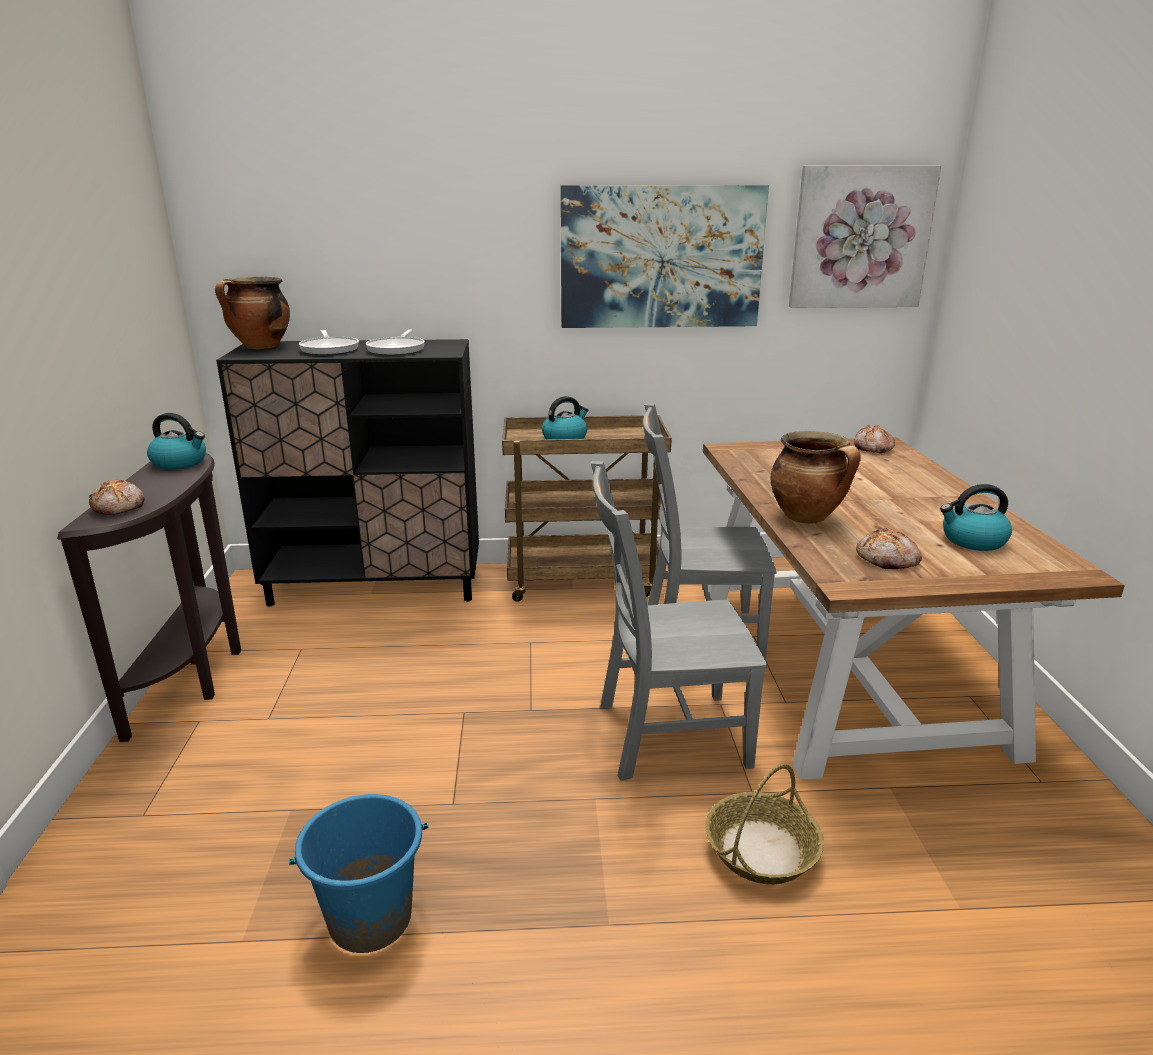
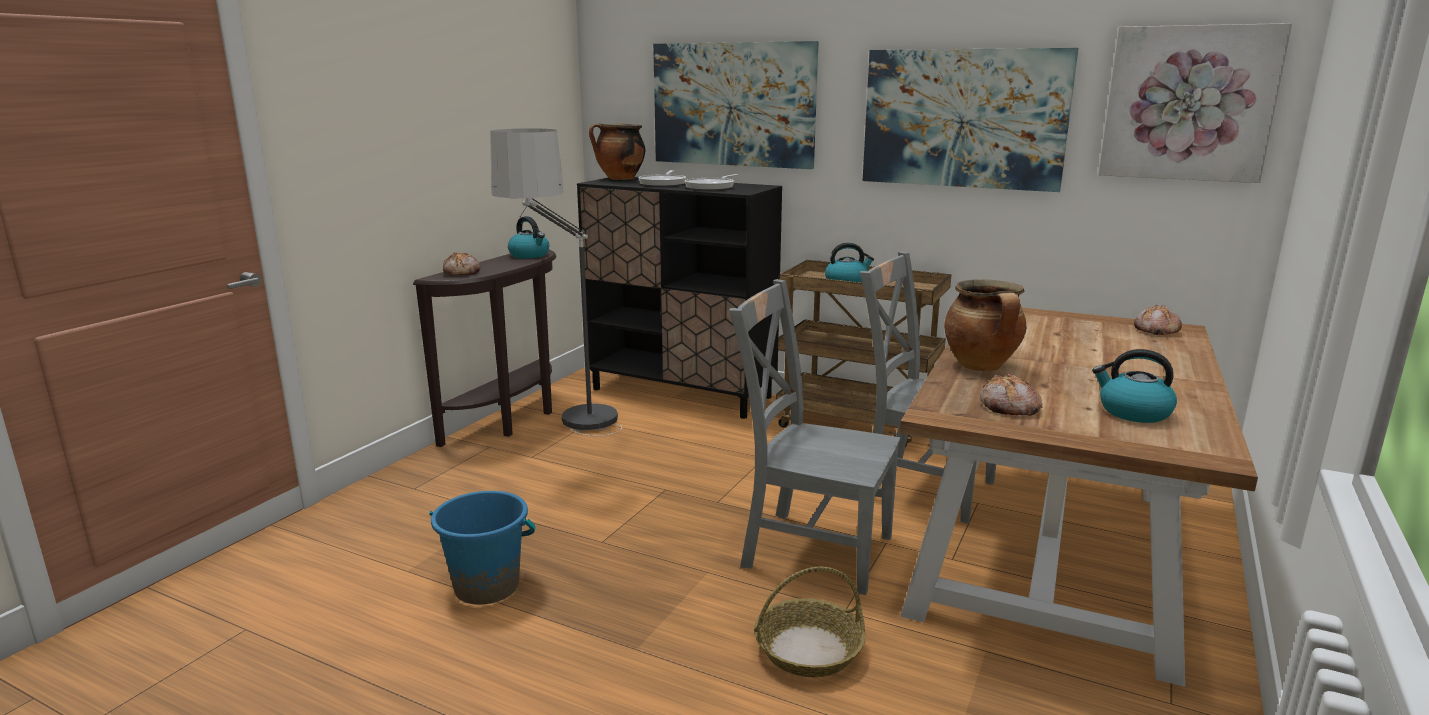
camera: 30 degrees right, 5 degrees down
(299, 680) = (572, 439): none -> floor lamp
(397, 248) = (733, 104): none -> picture

